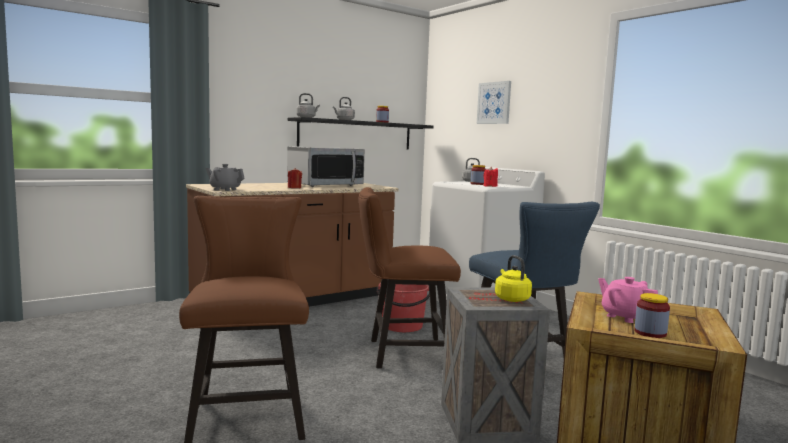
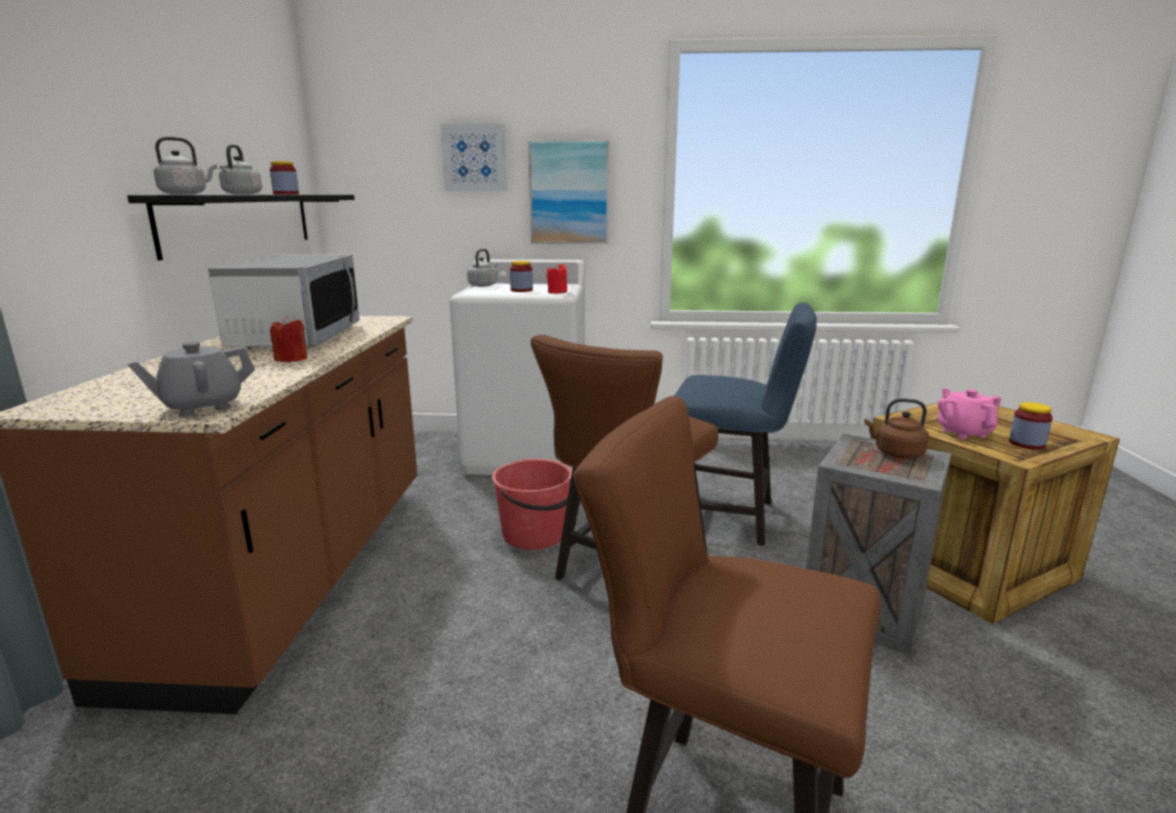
camera: 50 degrees left, 10 degrees up
(511, 298) = (896, 453): yellow kettle -> brown kettle
(542, 124) = (569, 193): none -> picture
(625, 317) = (963, 433): pink teapot -> pink teapot turned 75 degrees clockwise

